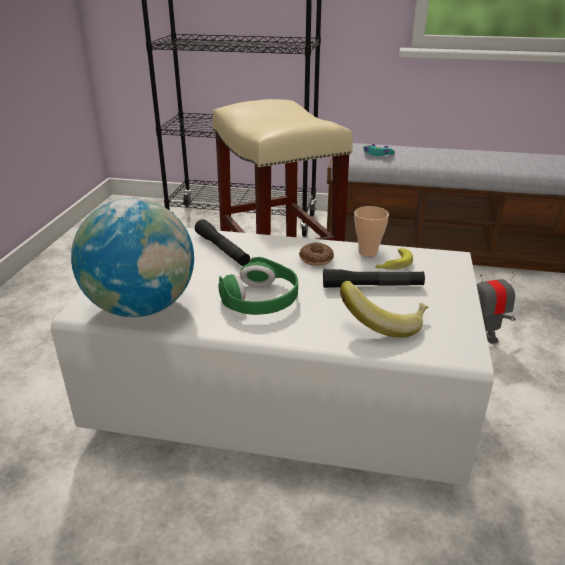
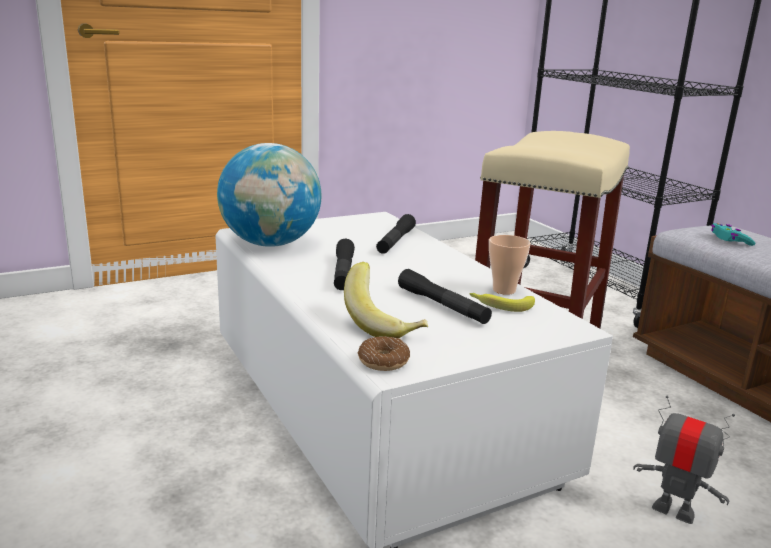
camera: 50 degrees right, 10 degrees down
(260, 299) = (343, 273): green headphones -> black flashlight
(316, 259) = (446, 274): donut -> donut (383, 361)

